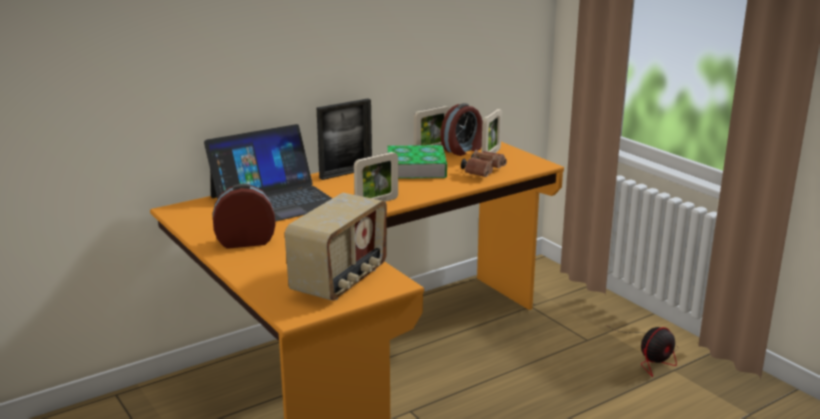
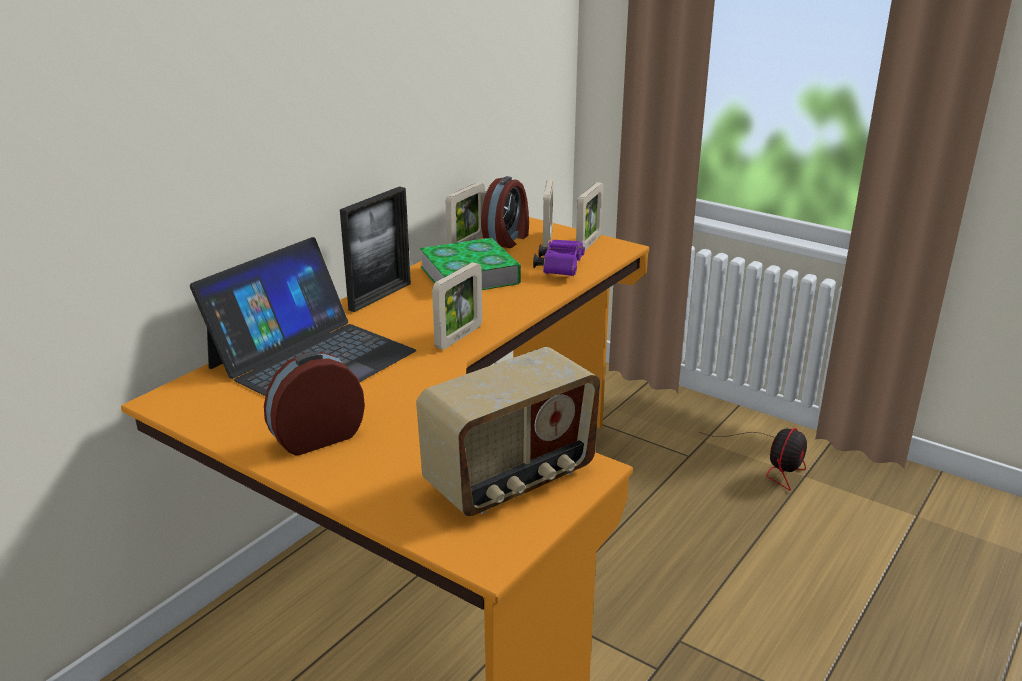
camera: 20 degrees left, 5 degrees up
(341, 281) = (511, 480): radio -> radio turned 45 degrees clockwise
(483, 172) = (560, 268): brown binoculars -> purple binoculars
(519, 160) = (588, 244): none -> picture frame

